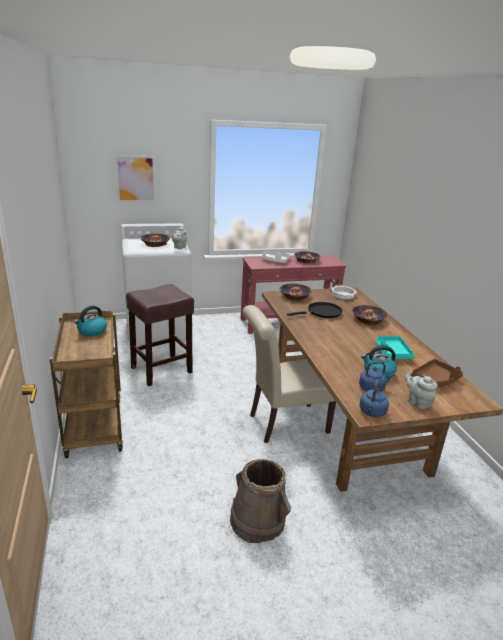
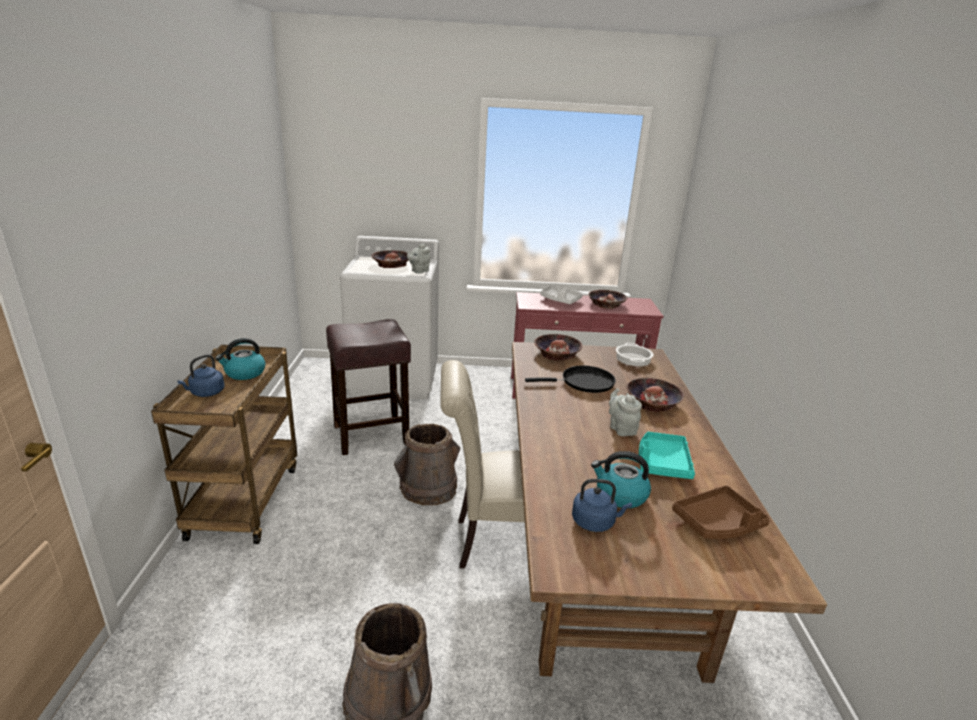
camera: 15 degrees right, 0 degrees up
(135, 179) = (378, 177): picture -> none
(220, 398) = (428, 488): none -> brown bucket
(372, 412) = (569, 567): blue kettle -> blue kettle (206, 393)
(417, 402) = (662, 562): grey teapot -> grey teapot (621, 428)

